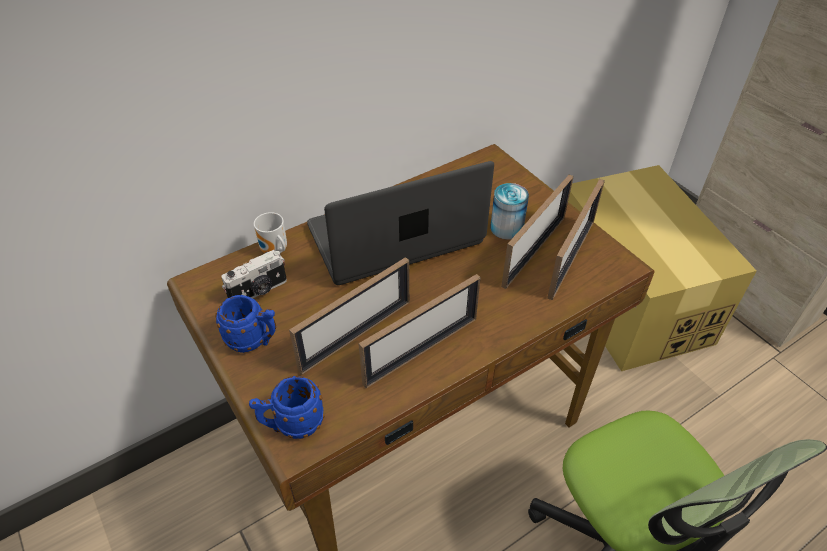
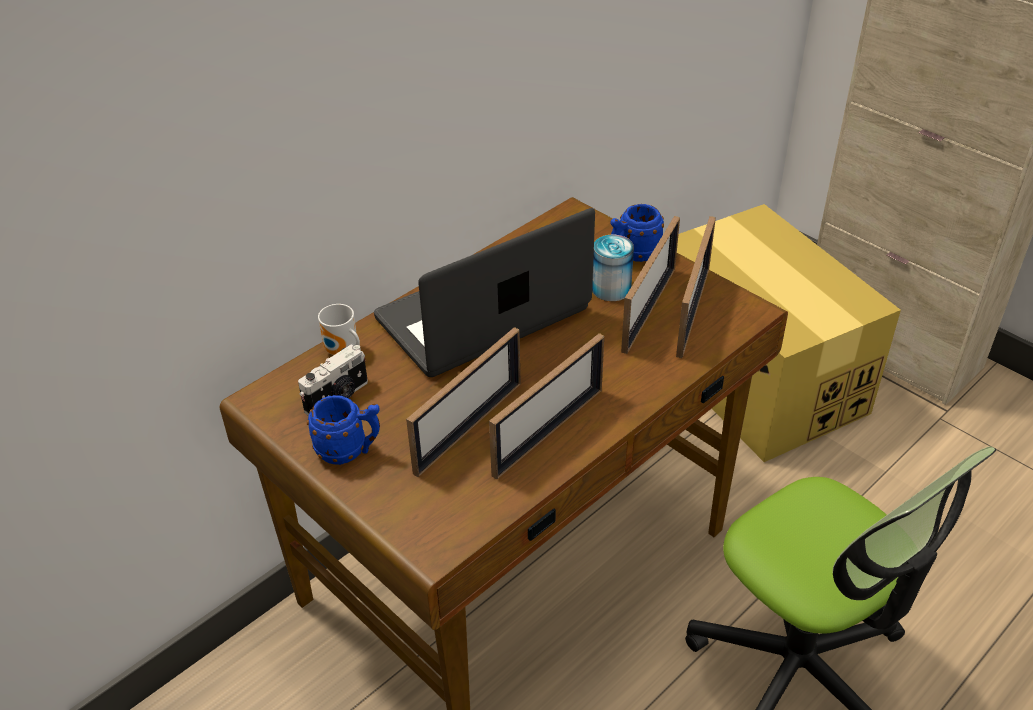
camera: 10 degrees left, 5 degrees down
(292, 425) = (424, 529): blue mug -> blue mug (633, 255)

